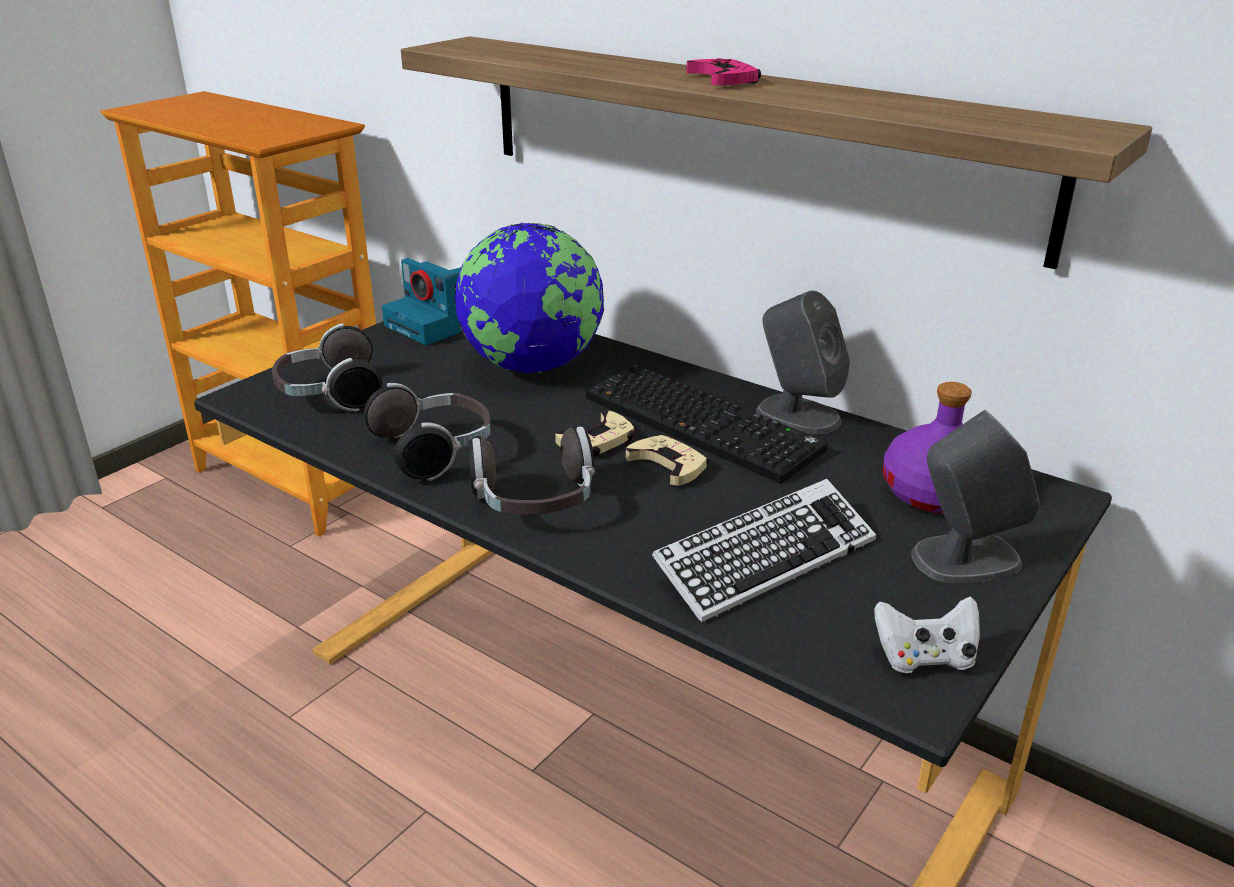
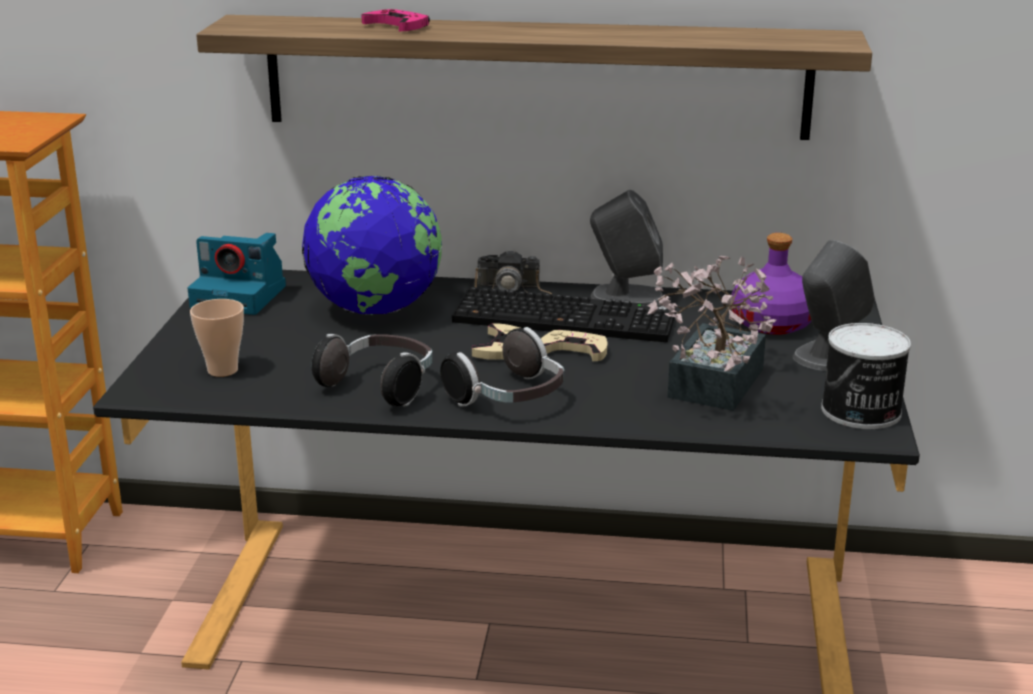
camera: 30 degrees left, 5 degrees down
(329, 394) = (222, 370): headphones -> cup
(688, 377) = (513, 289): none -> camera
(723, 80) = (536, 30): pink game controller -> pink game controller (397, 26)
(765, 560) = (710, 388): keyboard -> potted plant
(924, 658) = (861, 412): white game controller -> can

